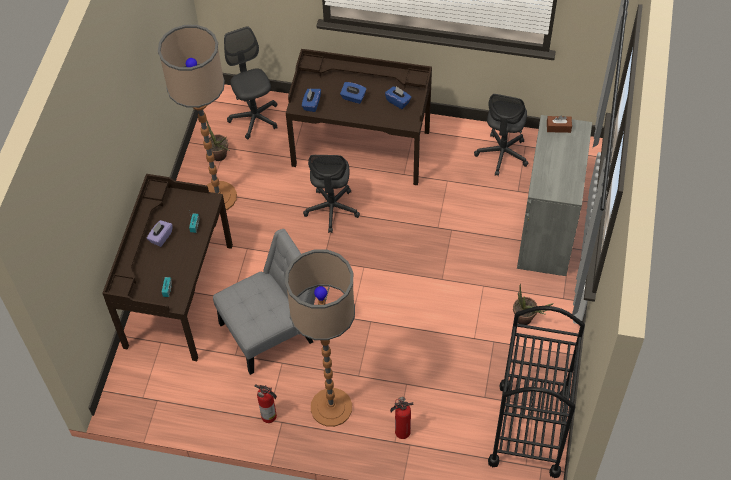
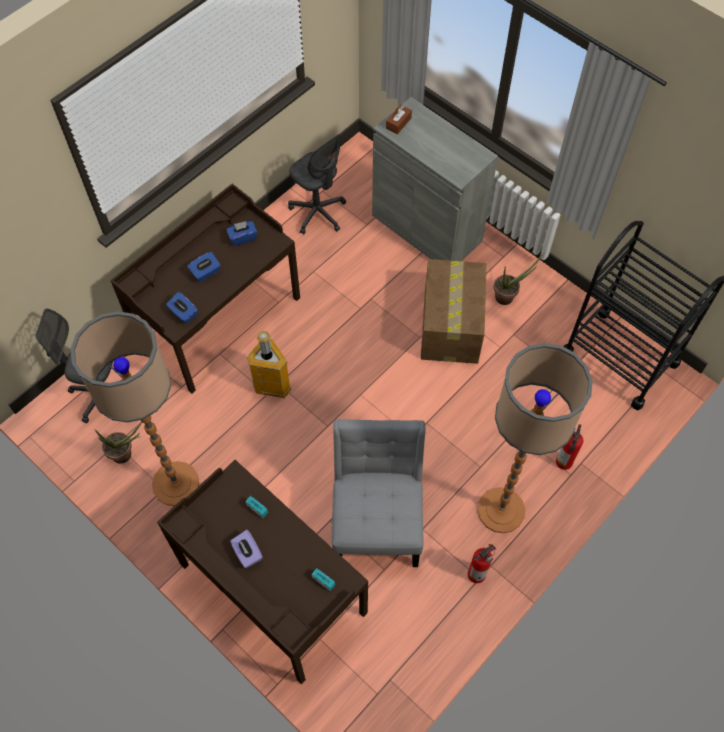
camera: 60 degrees left, 5 degrees up
(332, 209) = (273, 385): grey office chair -> trash can
(466, 295) = (451, 327): none -> cardboard box

